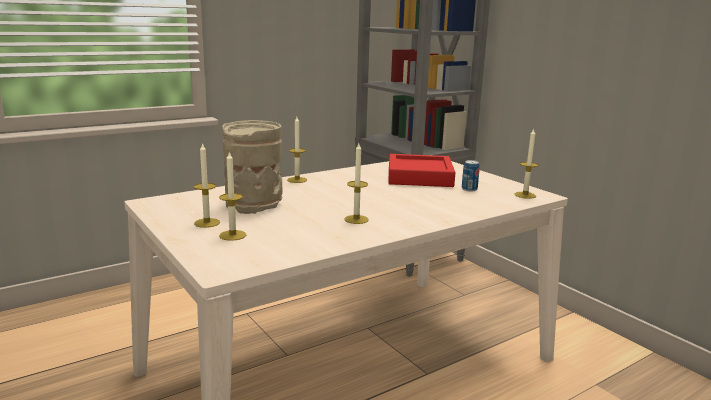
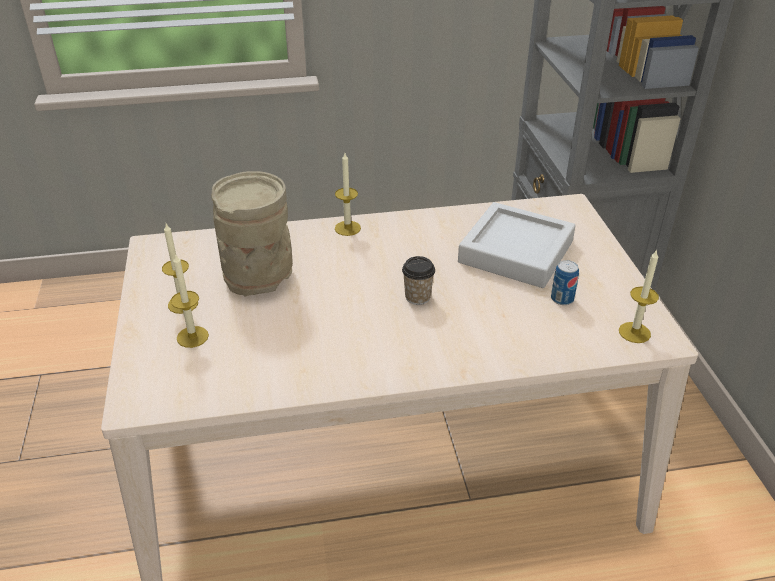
camera: 25 degrees right, 20 degrees up
(356, 219) = (353, 338): candle -> none
(379, 199) = (417, 297): none -> cup
(419, 177) = (516, 252): red tray -> grey tray

